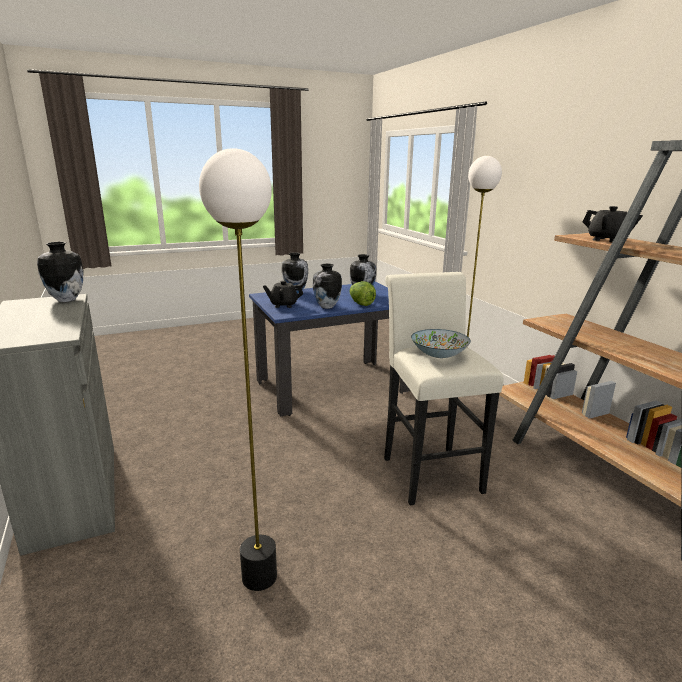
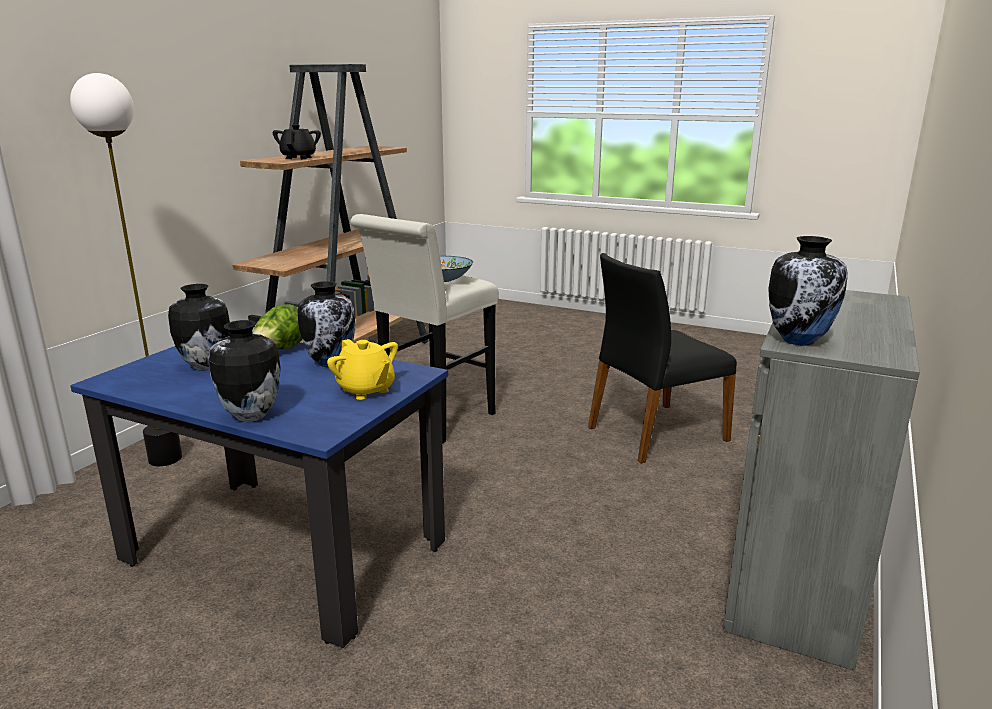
camera: 130 degrees left, 0 degrees up
(260, 576) = (654, 433): floor lamp -> black chair
(283, 305) = (365, 390): black teapot -> yellow teapot

